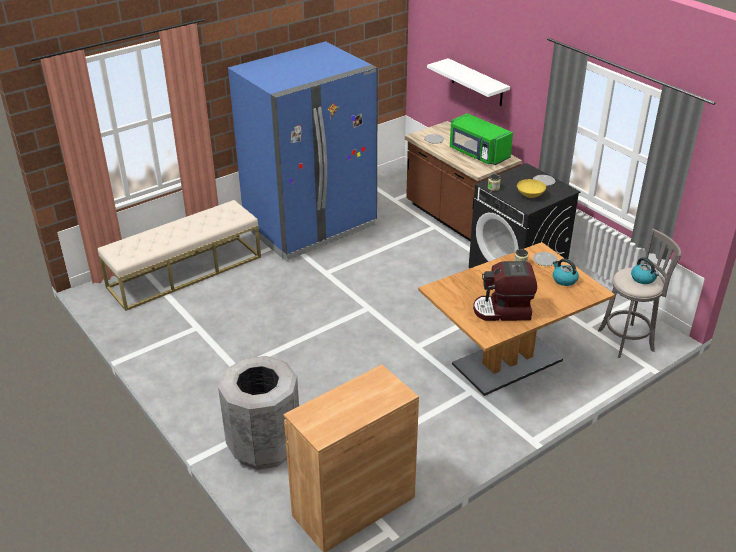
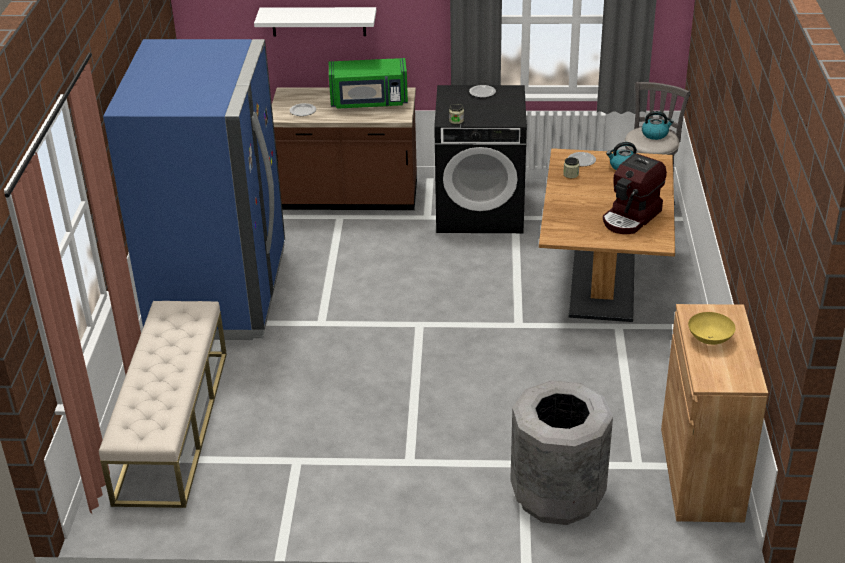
camera: 50 degrees left, 0 degrees up
(530, 195) = (497, 110): yellow bowl -> yellow bowl (710, 339)

